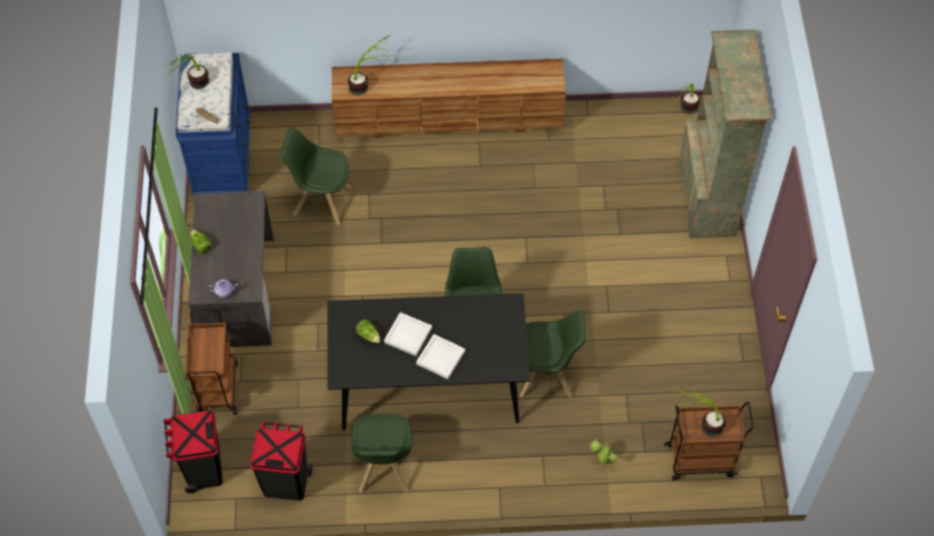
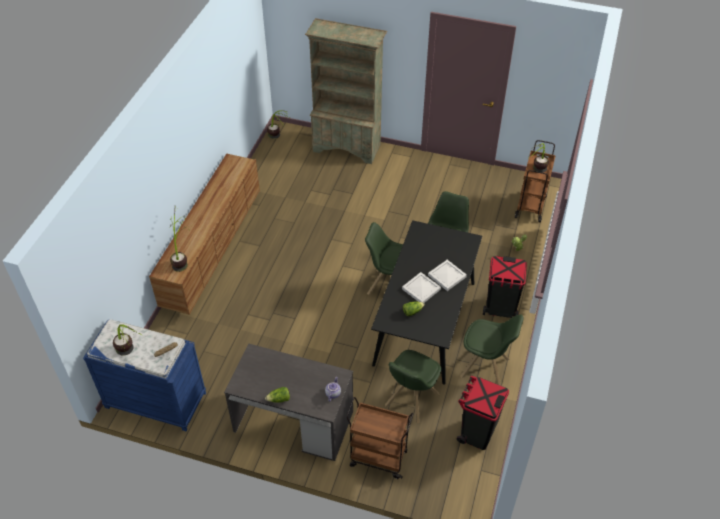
camera: 70 degrees left, 10 degrees down
(203, 469) = (448, 487): black trash can -> black trash can (500, 308)
(321, 201) = (238, 345): green chair -> green chair (411, 400)

